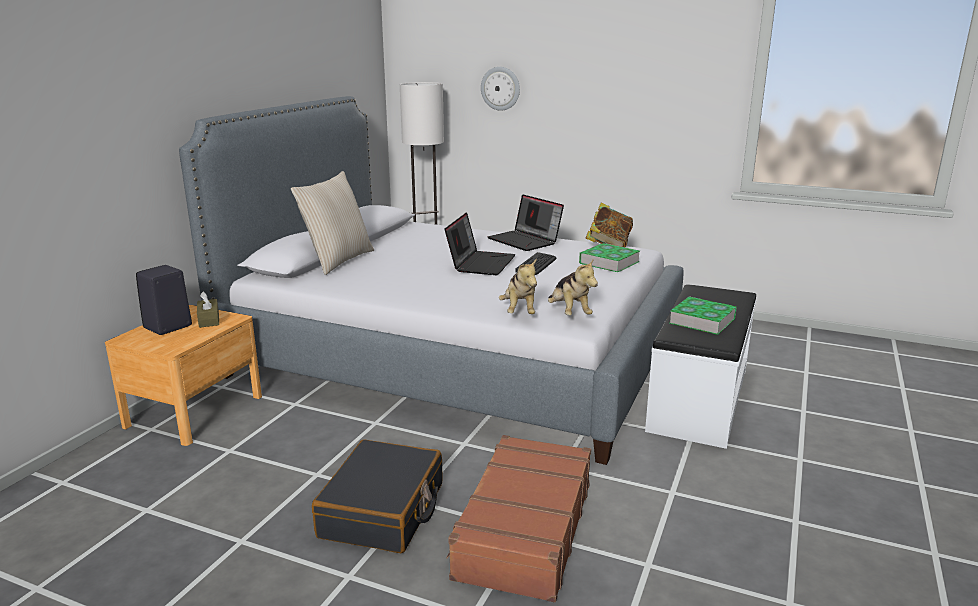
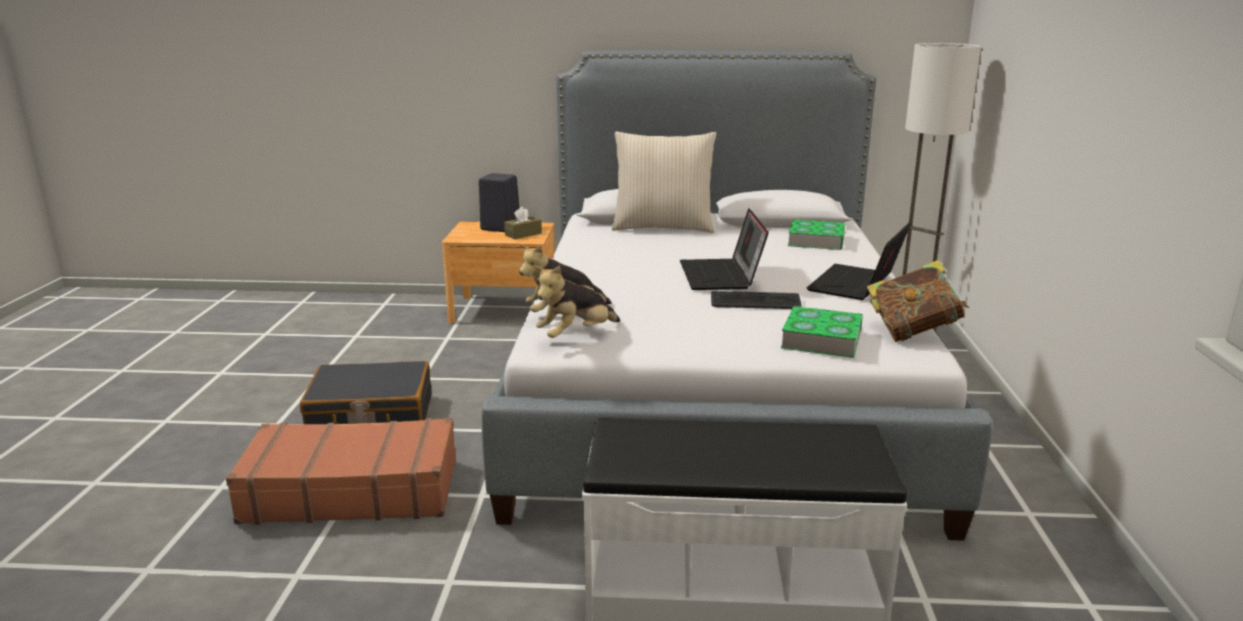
camera: 70 degrees right, 0 degrees up
(480, 263) = (722, 276): laptop -> laptop turned 90 degrees clockwise
(500, 88) = (1032, 62): wall clock -> none
(702, 320) = (701, 445): book -> book (816, 241)

